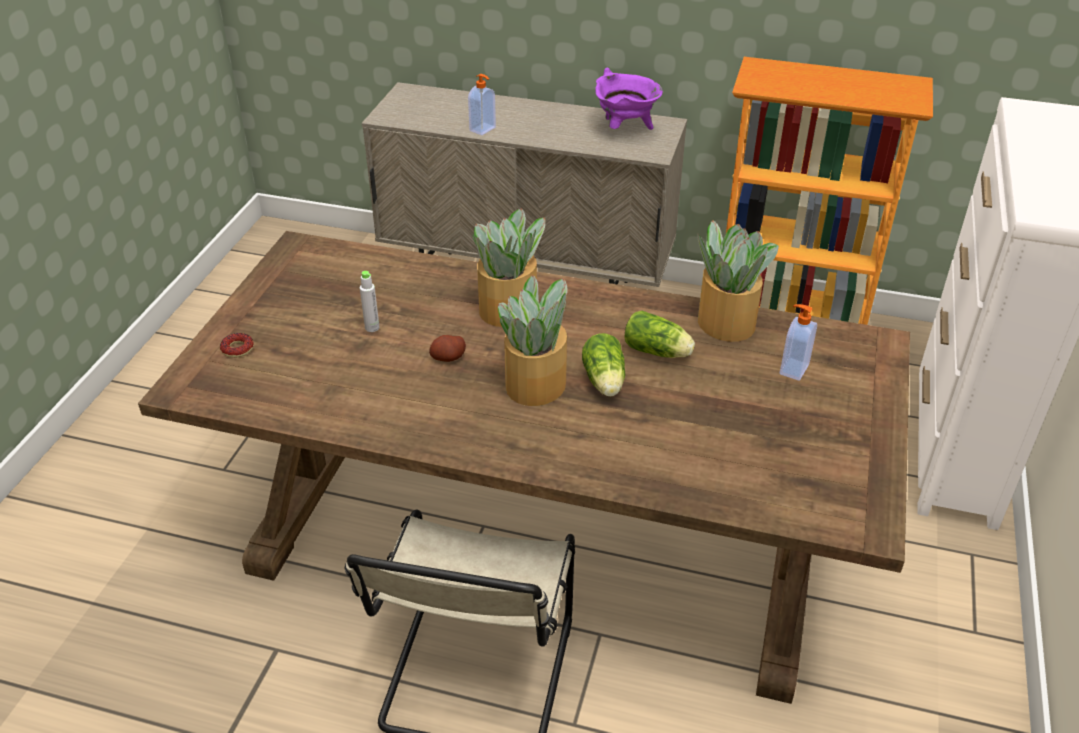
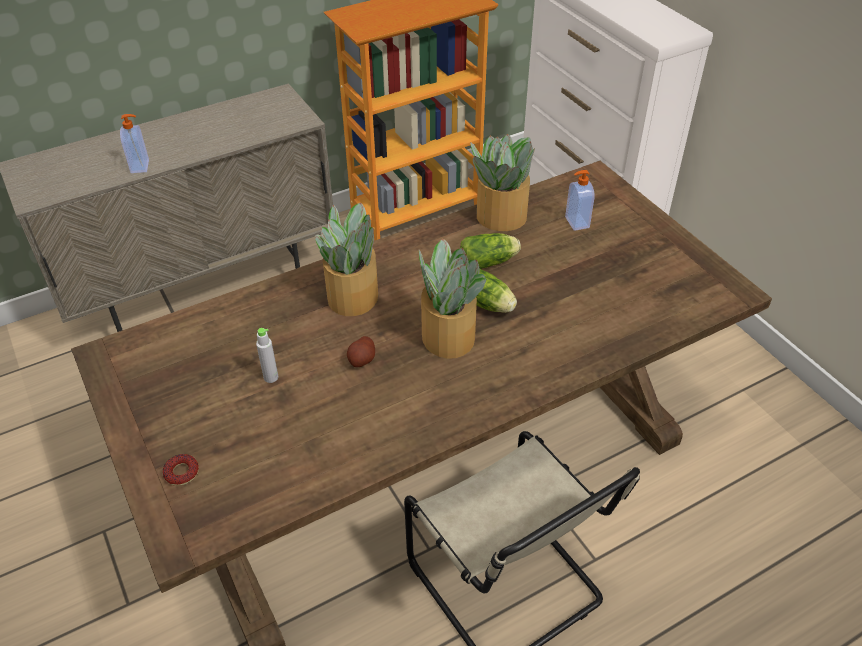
camera: 45 degrees left, 5 degrees up
(625, 129) = (255, 112): purple cooking pot -> none

